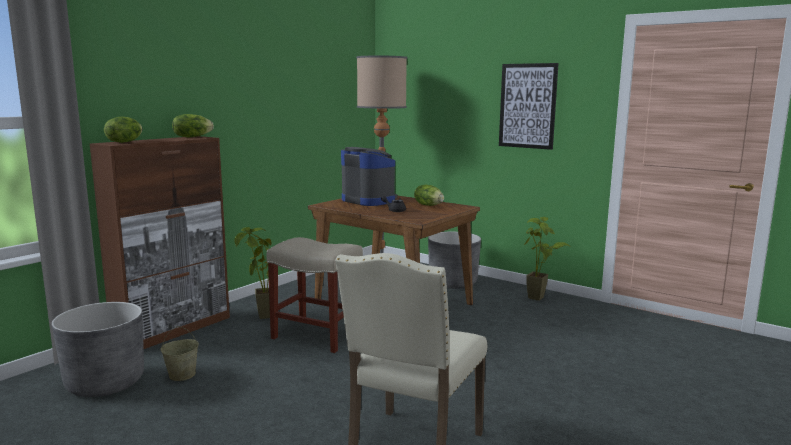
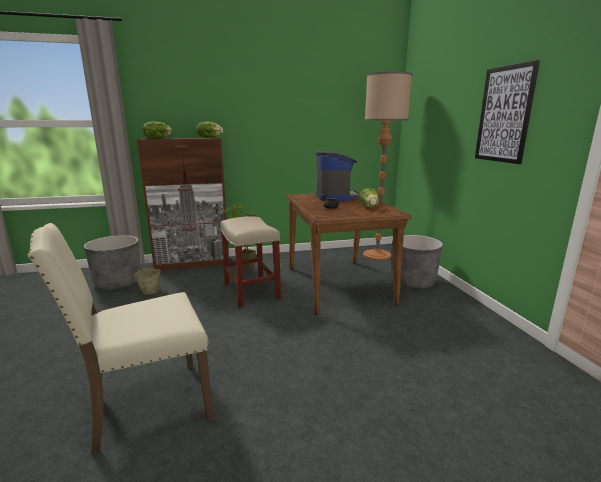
camera: 40 degrees right, 5 degrees up
(541, 300) = (473, 321): potted plant -> none

